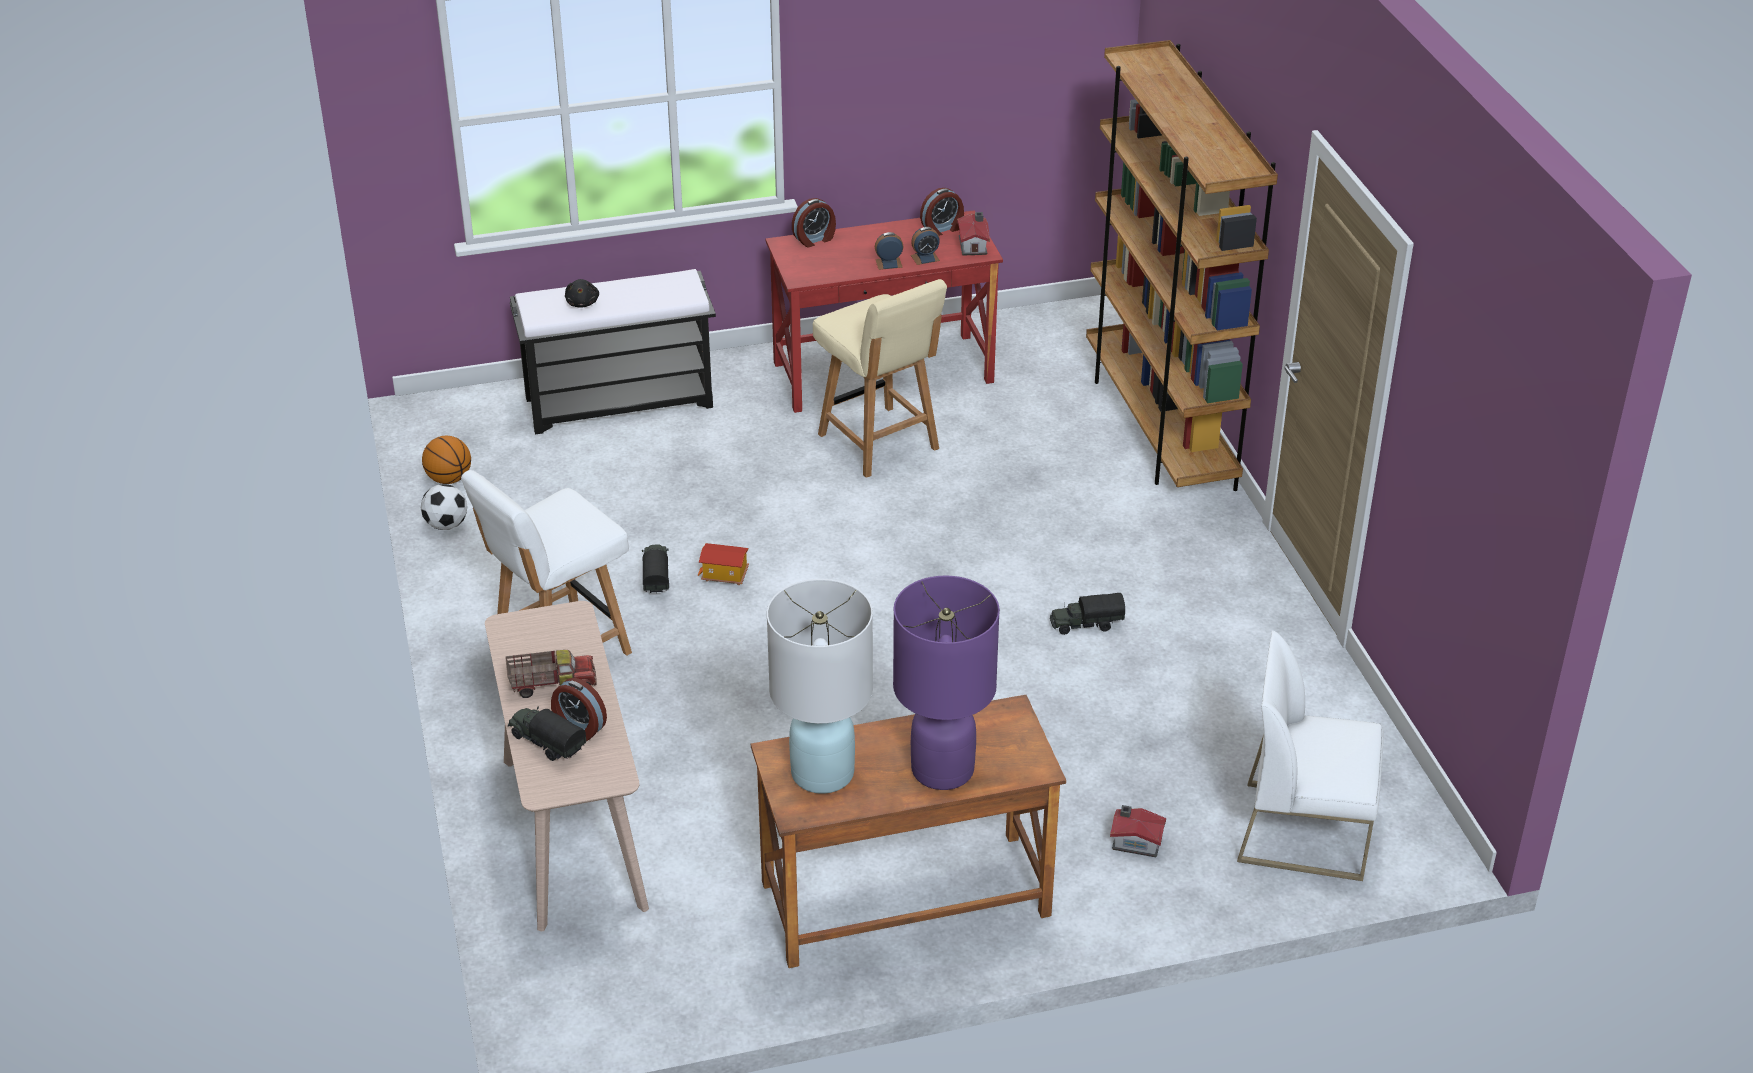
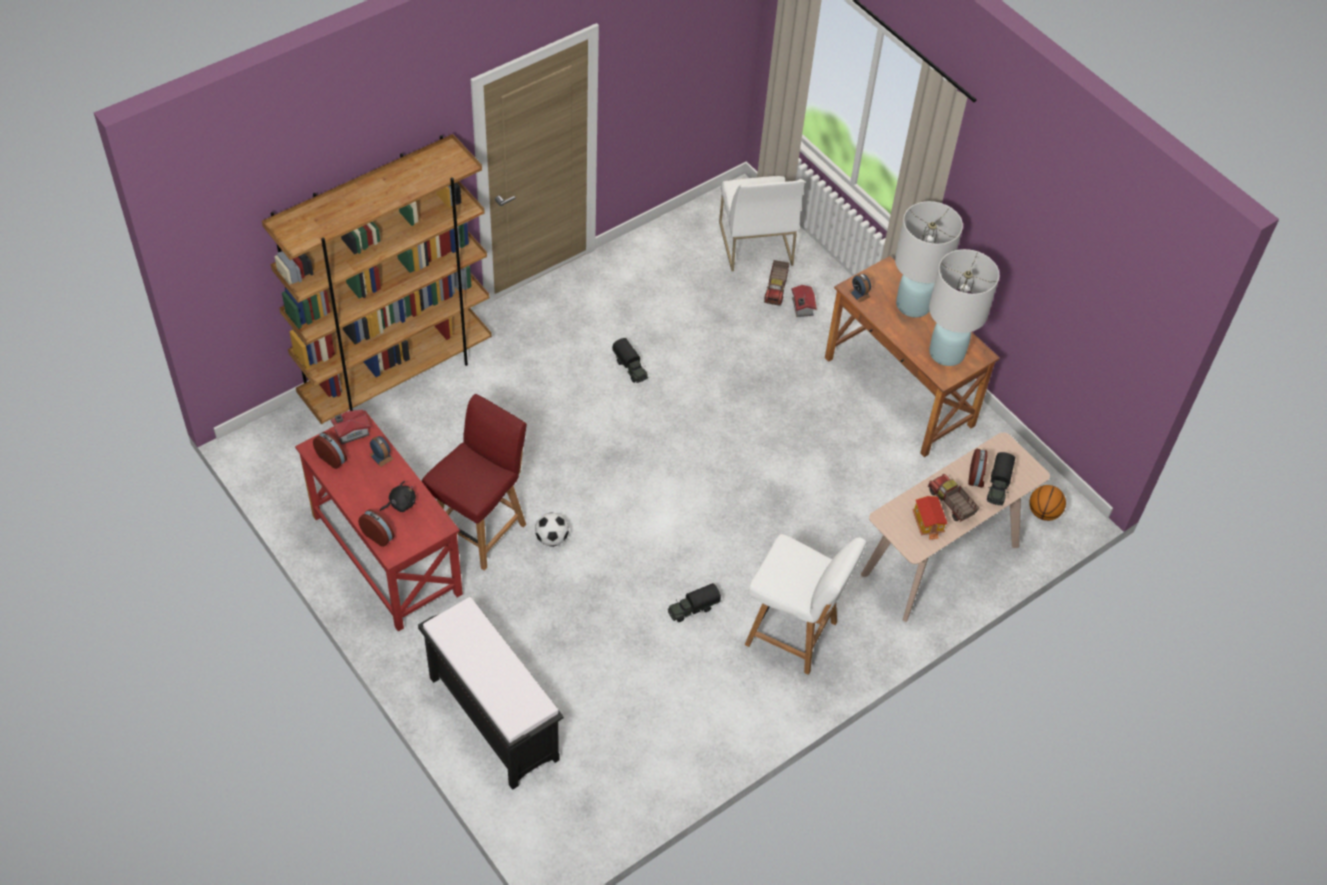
camera: 115 degrees left, 15 degrees up
(446, 525) = (696, 768): football -> football (552, 538)
(449, 479) = (641, 794): basketball -> basketball (1043, 513)
(582, 303) = (506, 682): black plush toy -> black plush toy (400, 503)
(724, 576) = (672, 570): toy house -> toy house (928, 523)
(879, 443) = (480, 529): beige chair -> red chair
(888, 263) = (398, 477): alarm clock -> alarm clock (859, 294)
(942, 770) = (913, 305): purple table lamp -> white table lamp
(1188, 824) = (776, 289): none -> toy truck

